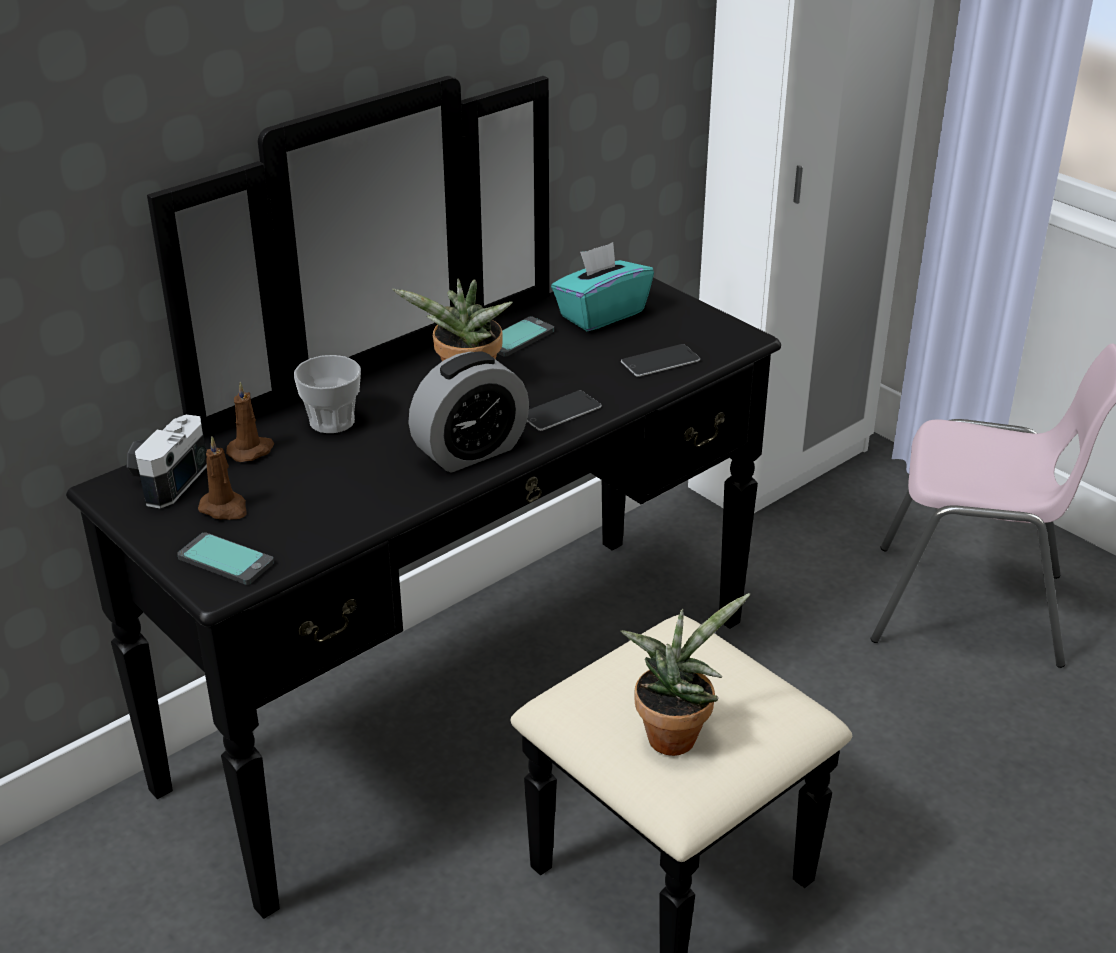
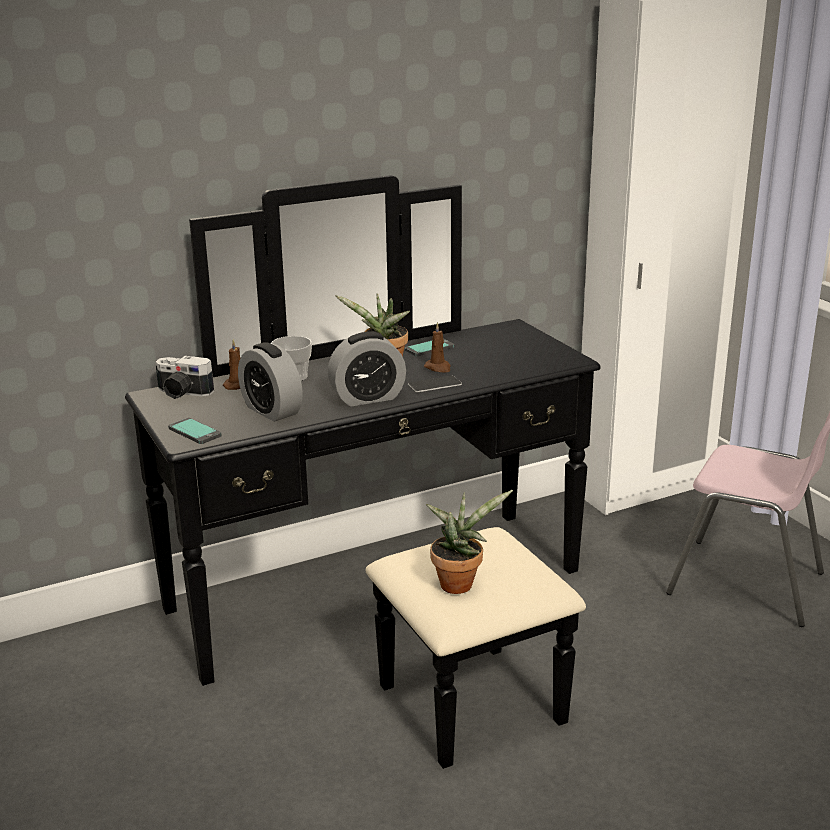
camera: 15 degrees right, 10 degrees down
(165, 479) = (182, 393): camera -> camera turned 105 degrees counterclockwise
(224, 508) = (208, 409): brown candle -> brown candle (438, 368)
(331, 497) = (271, 411): none -> alarm clock
(601, 314) = (489, 341): turquoise tissue box -> none
(660, 361) = (513, 366): phone -> none

